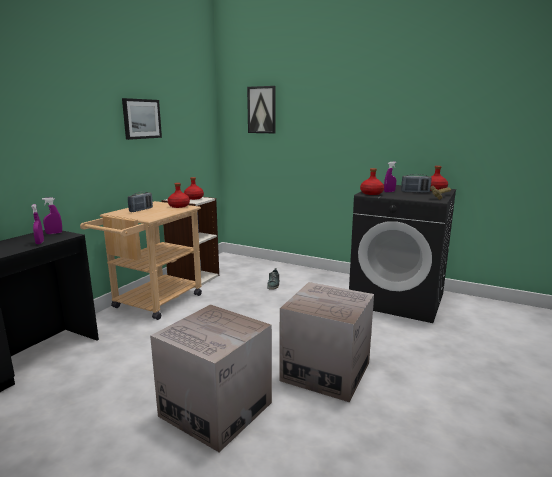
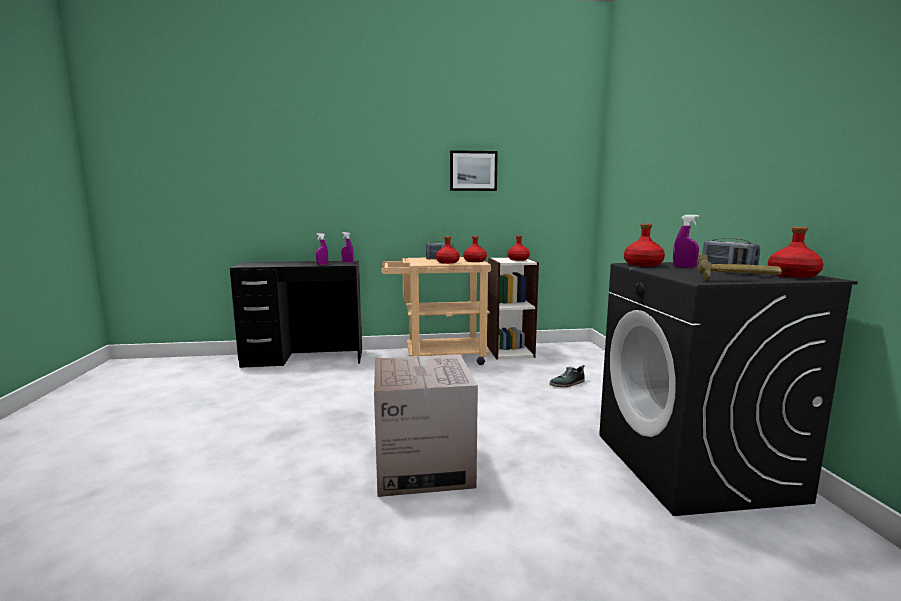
camera: 55 degrees right, 5 degrees down
(165, 212) = (447, 262): none -> red bottle
(216, 409) = (307, 434): cardboard box -> none
(262, 110) = (632, 155): picture -> none

